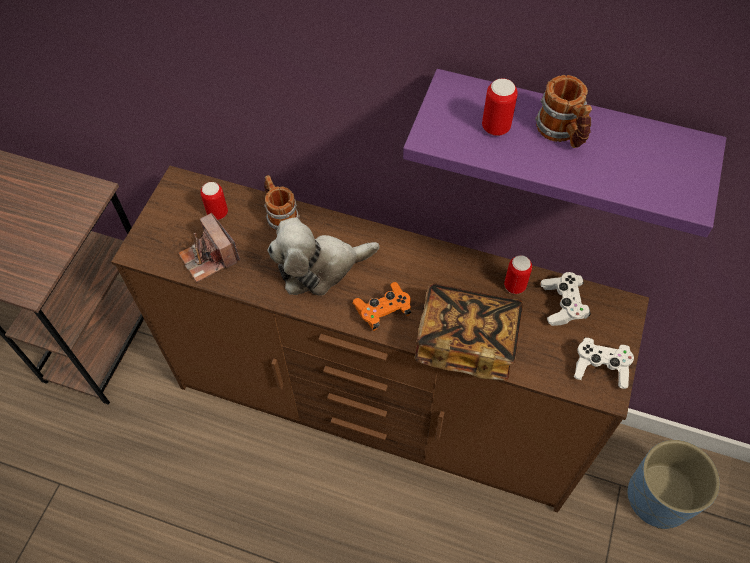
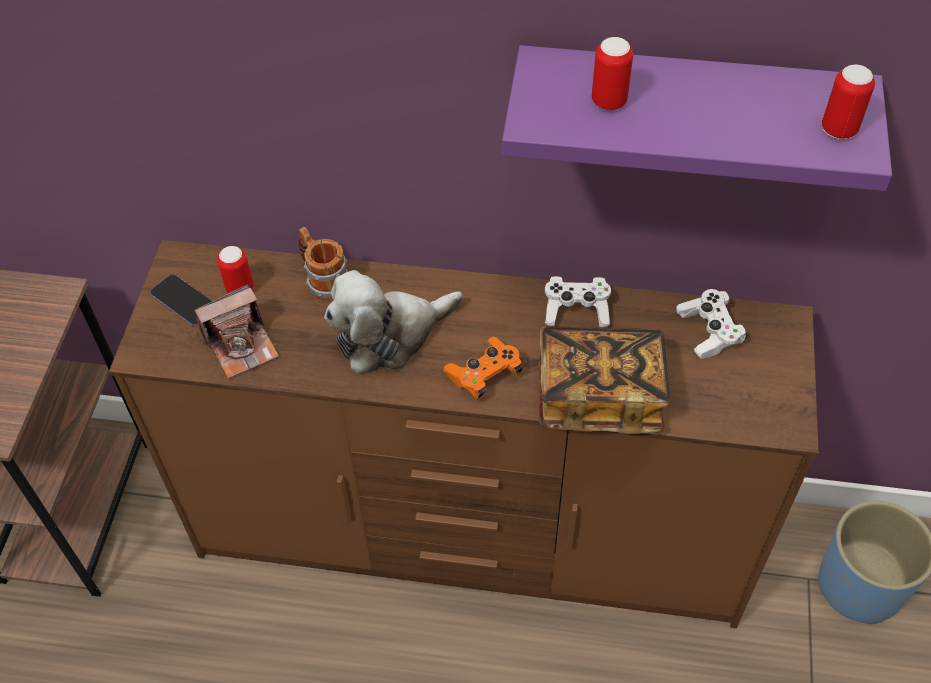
camera: 10 degrees left, 5 degrees down
(175, 216) = (184, 302): none -> phone
(209, 258) = (242, 346): camera -> camera turned 75 degrees counterclockwise
(514, 286) = (644, 319): can -> can (838, 129)
(562, 133) = (689, 97): mug -> none
(600, 367) = (773, 399): white game controller -> white game controller (576, 310)

